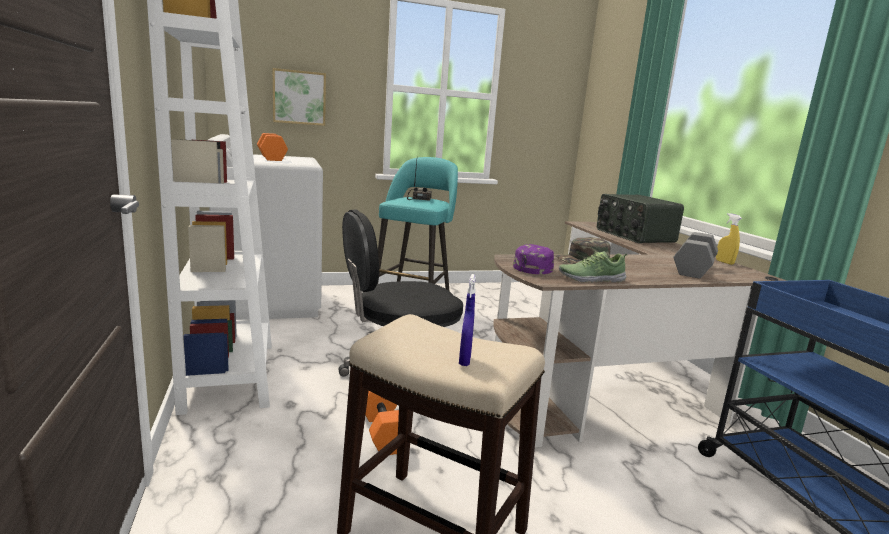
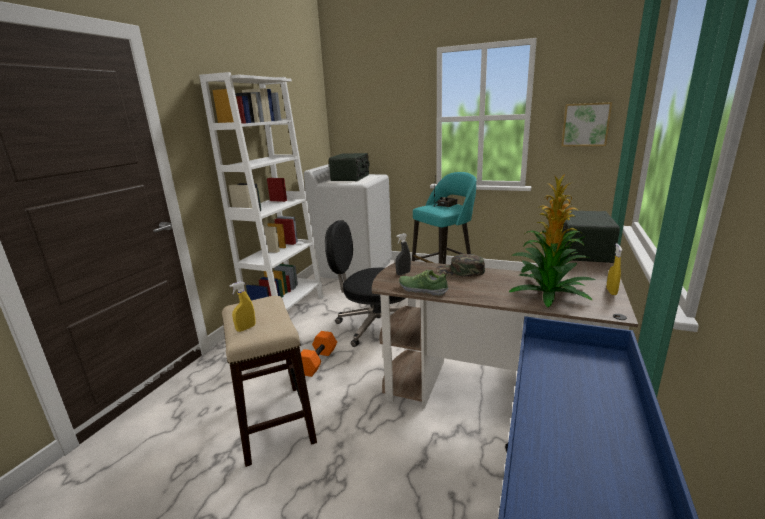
camera: 40 degrees right, 5 degrees up
(271, 158) = (351, 178): orange dumbbell -> radio
(299, 97) = (378, 134): picture -> picture (585, 124)
(464, 360) = (246, 328): blue spray bottle -> yellow spray bottle
(532, 266) = (403, 273): purple cap -> grey spray bottle
(692, 269) = (548, 293): grey dumbbell -> potted plant

